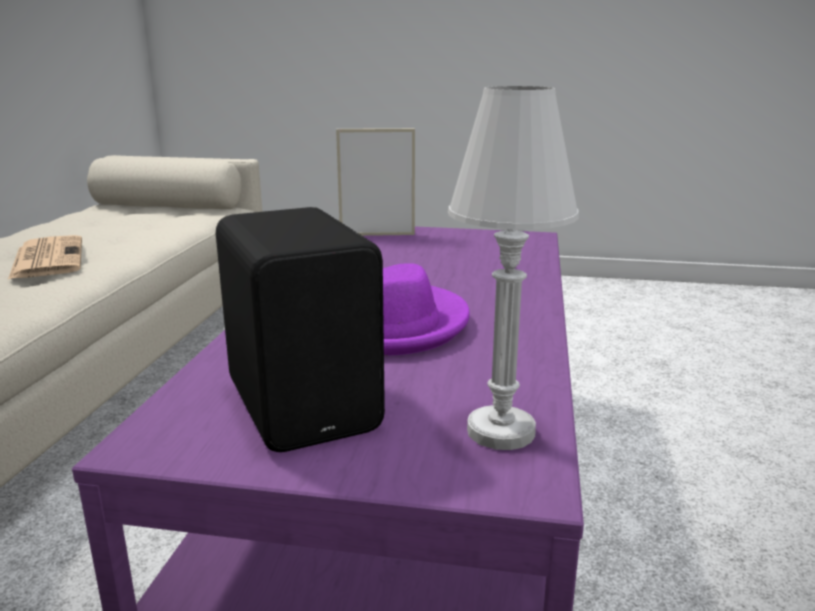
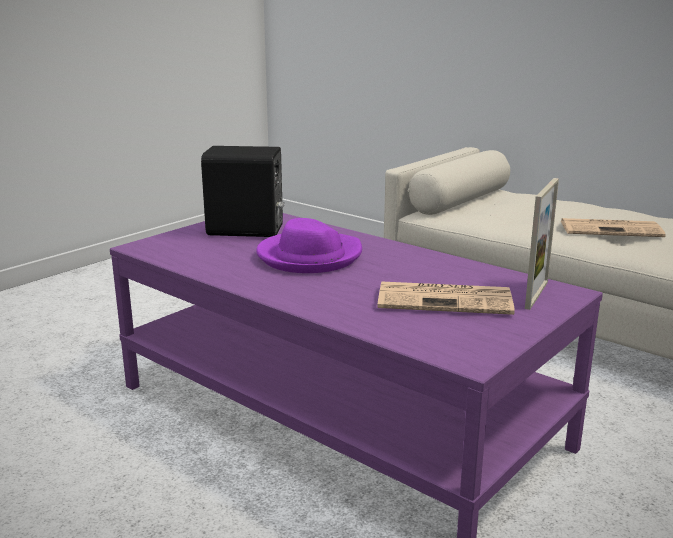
camera: 120 degrees right, 0 degrees up
(432, 254) = (446, 299): none -> newspaper
(500, 431) = (171, 251): white table lamp -> none

